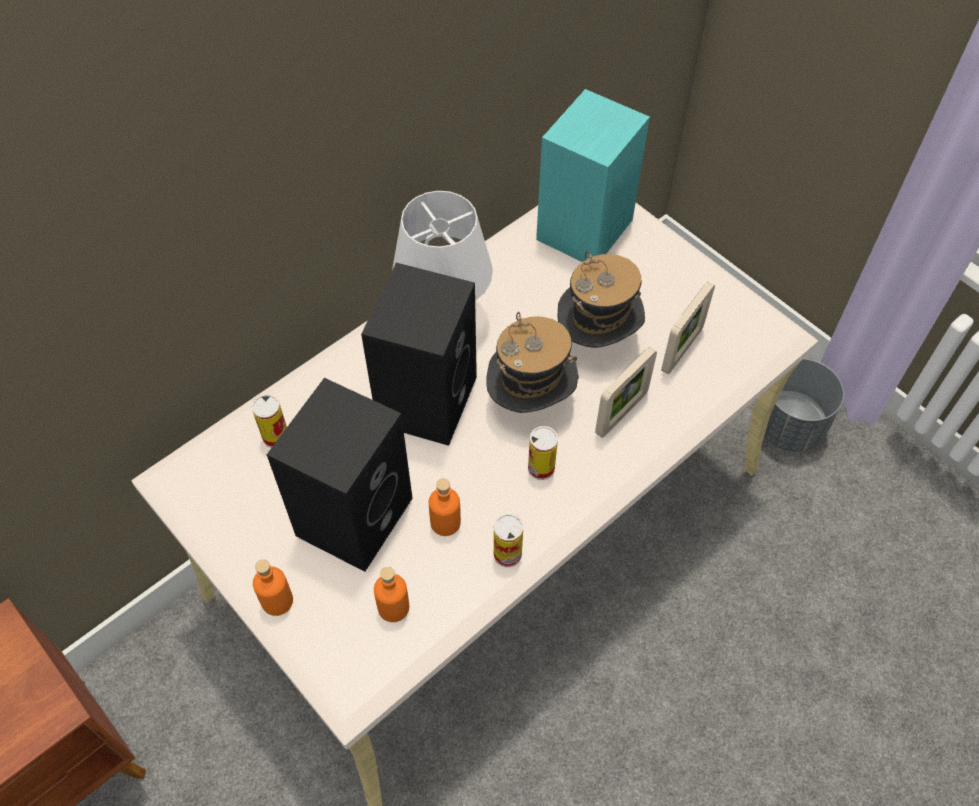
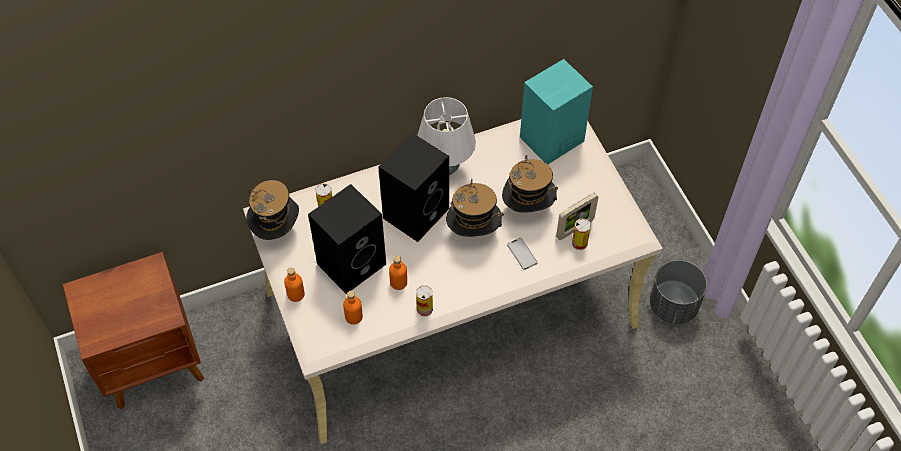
camera: 20 degrees right, 0 degrees up
(204, 500) = (276, 231): none -> hat
(541, 468) = (463, 270): can -> can (579, 243)
(621, 413) = (522, 254): picture frame -> phone

